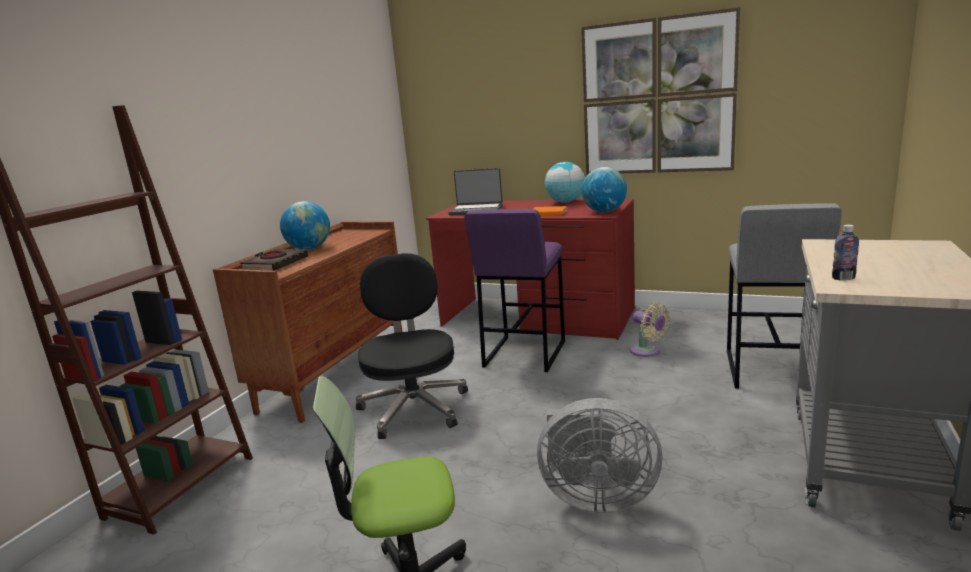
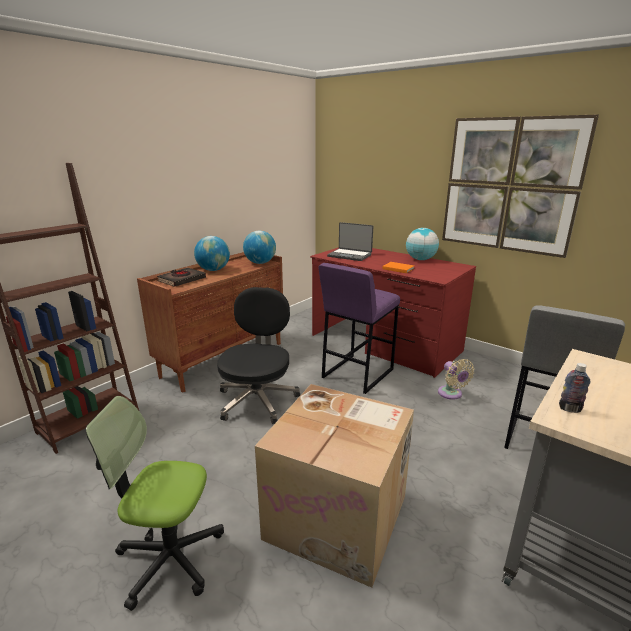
camera: 15 degrees right, 5 degrees up
(595, 497) = (339, 516): grey fan -> cardboard box
(604, 212) = (441, 276): globe -> globe (260, 263)

